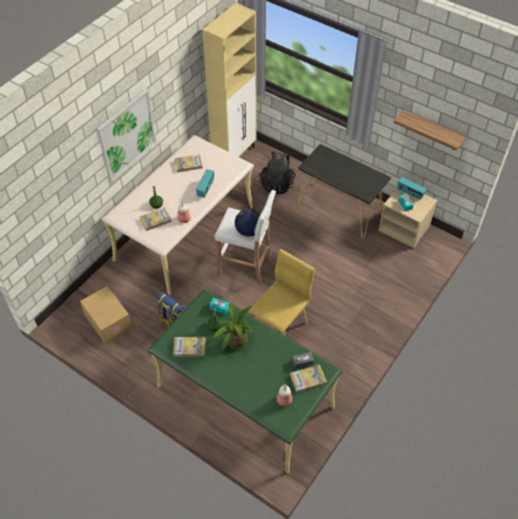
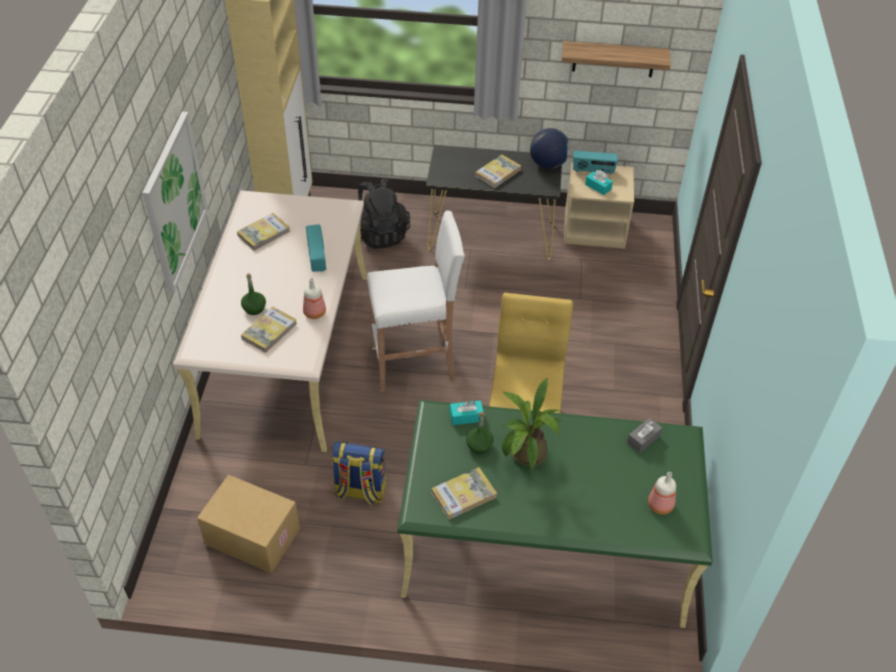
camera: 30 degrees left, 5 degrees down
(248, 231) = (425, 293): globe -> globe (548, 164)
(308, 379) = (669, 459): book -> book (498, 173)

